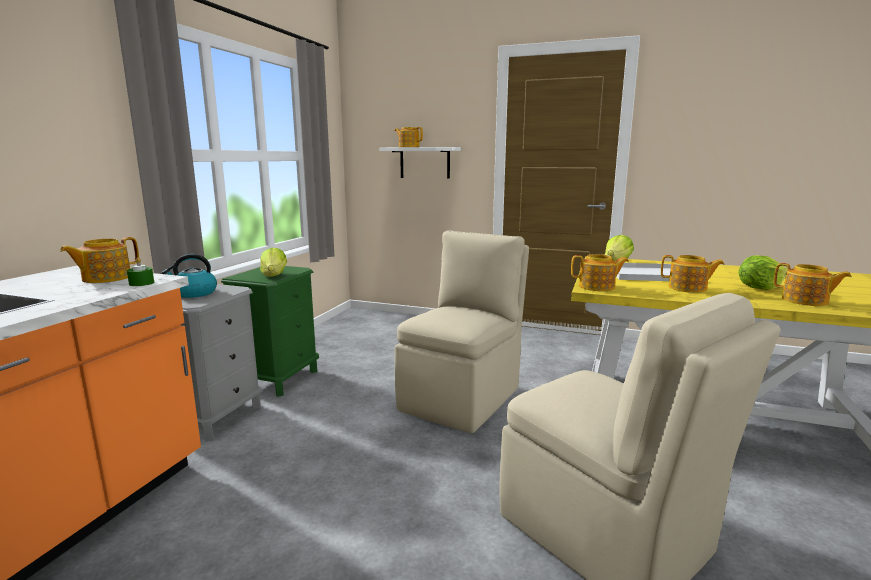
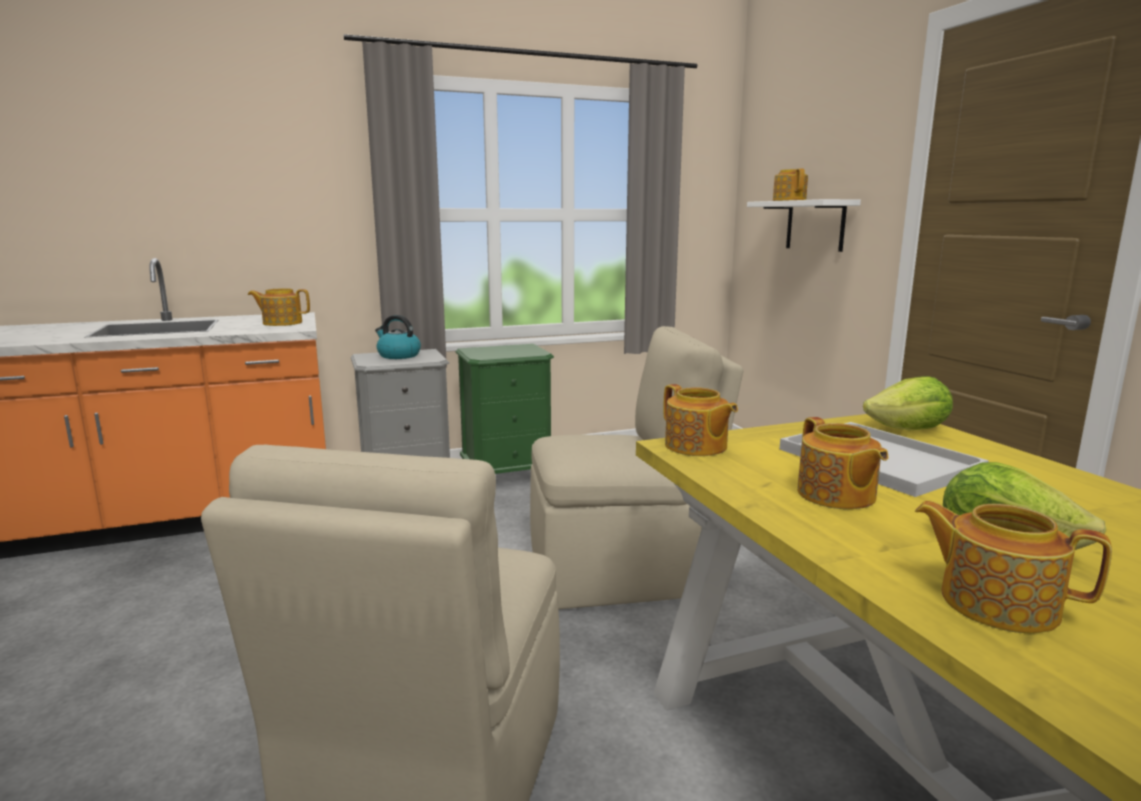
camera: 50 degrees right, 0 degrees up
(141, 283) = (277, 330): green candle -> none
(274, 275) = (497, 354): lettuce -> none
(805, 301) = (995, 603): teapot -> teapot turned 120 degrees clockwise

